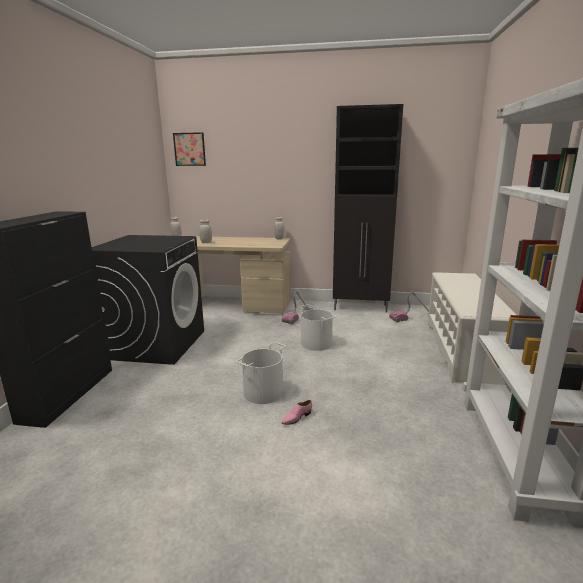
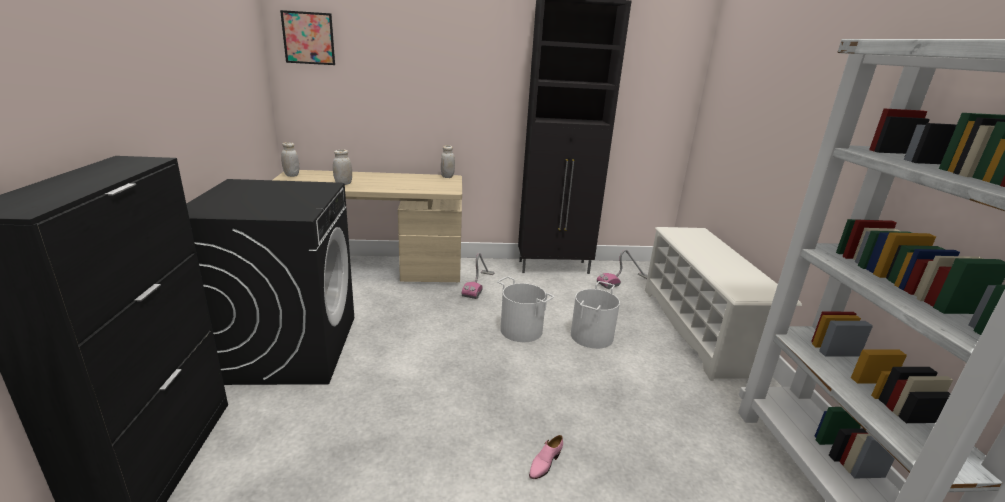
camera: 15 degrees left, 5 degrees up
(263, 393) = (482, 423): white bucket -> white bucket (592, 336)

